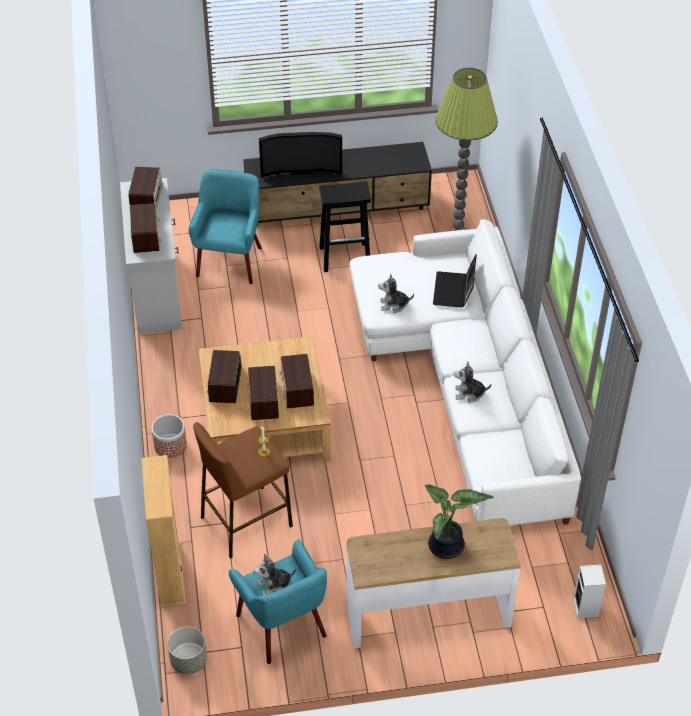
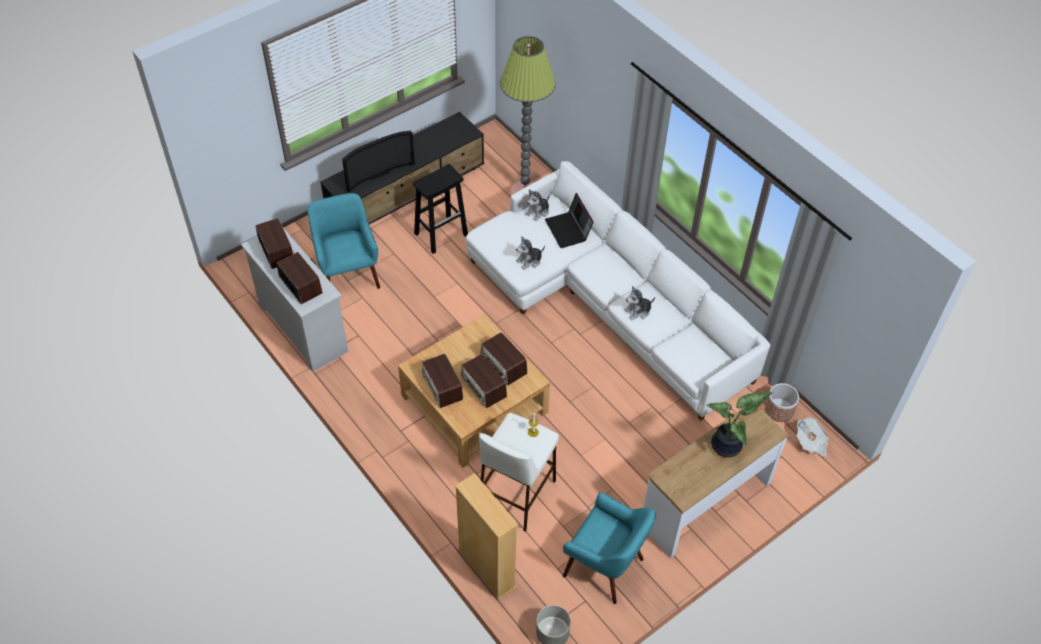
camera: 30 degrees left, 5 degrees up
(170, 445) = (410, 458): planter -> planter (779, 410)
(245, 522) = (516, 495): brown stool -> white stool
(274, 585) = (602, 539): plush toy -> plush toy (538, 212)
(586, 608) = (811, 443): speaker -> newspaper

